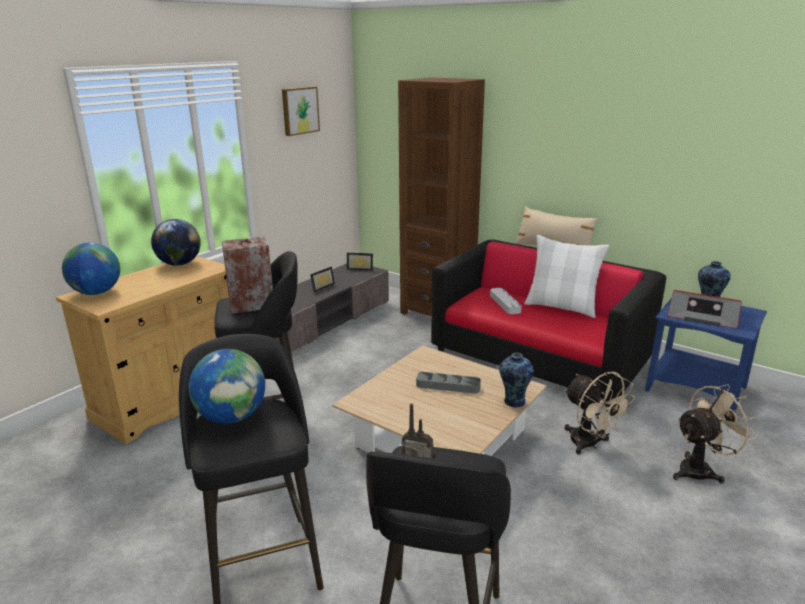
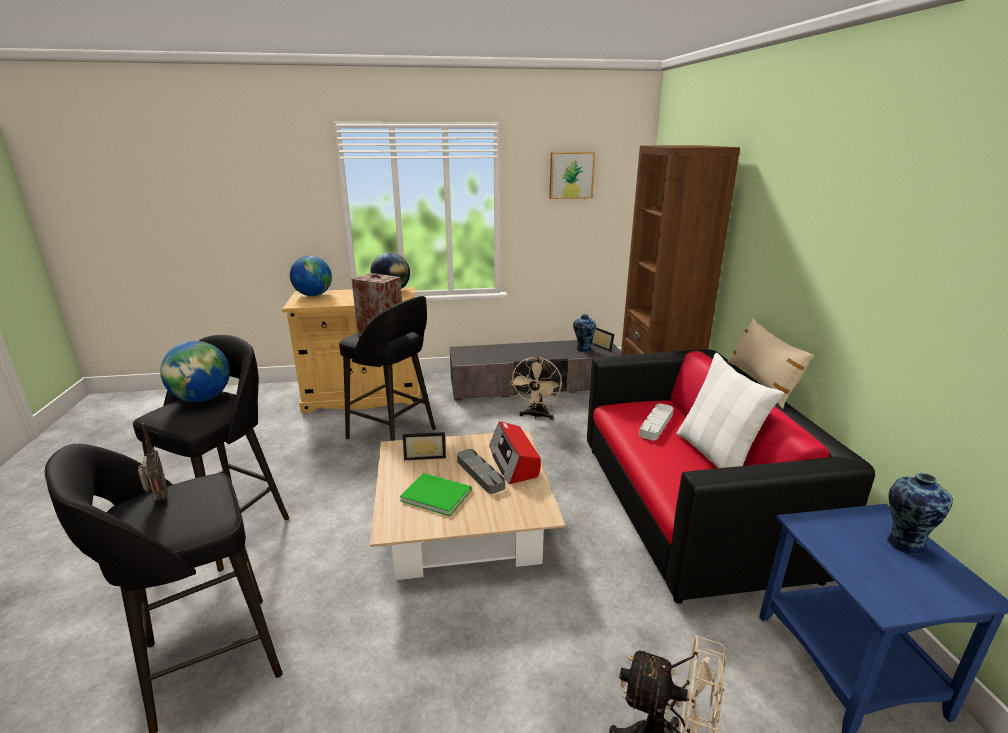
camera: 45 degrees right, 0 degrees up
(321, 287) = (543, 350): picture frame -> picture frame (425, 455)
(446, 412) = (435, 494): none -> green book
(513, 402) = (503, 519): vase -> vase (583, 349)
(589, 444) = (581, 623): beige fan -> beige fan (536, 416)
(702, 317) = (853, 552): radio -> radio (514, 462)

